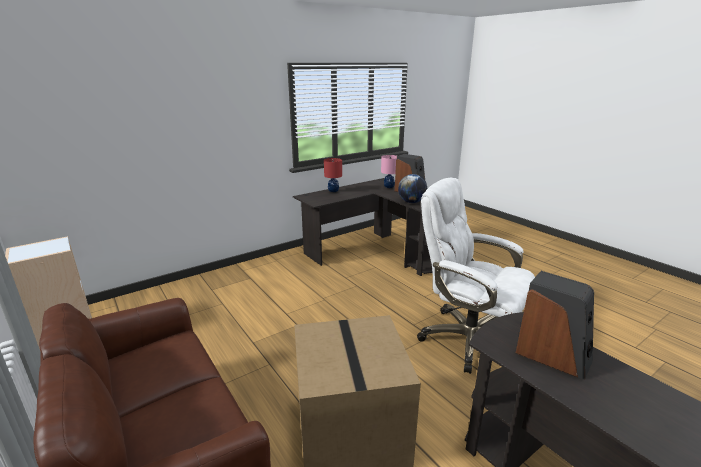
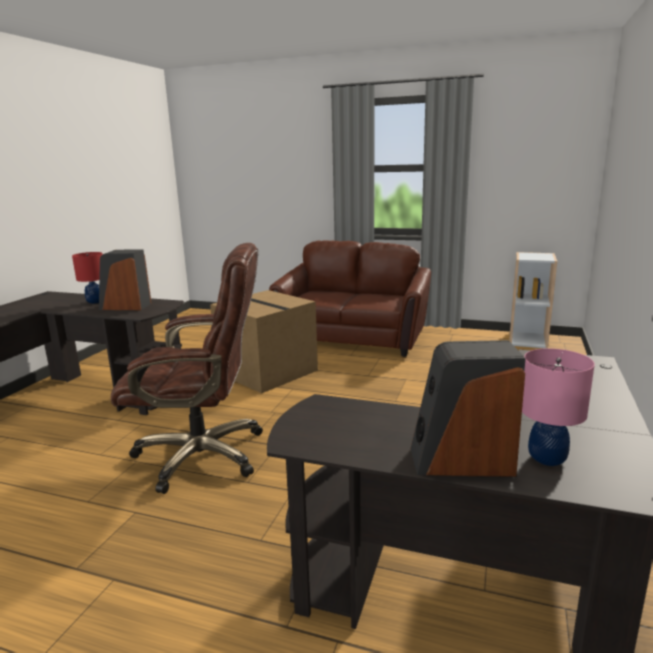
camera: 145 degrees right, 5 degrees down
(333, 191) = (601, 392): red table lamp -> red table lamp (95, 302)
(411, 202) = (392, 415): globe -> none
(469, 339) = (201, 454): white office chair -> brown office chair

